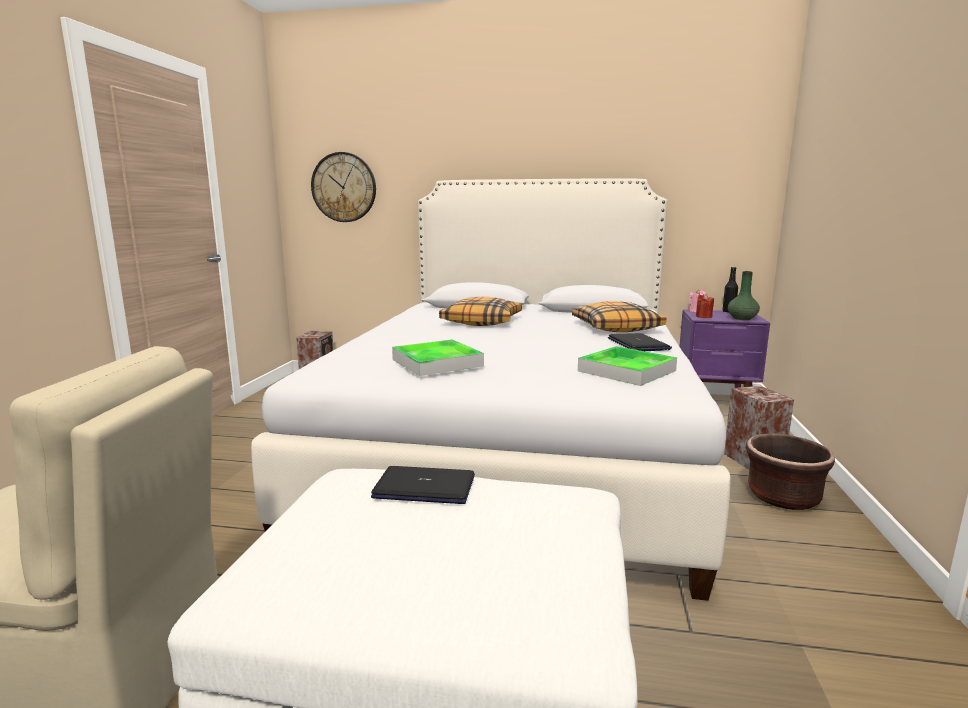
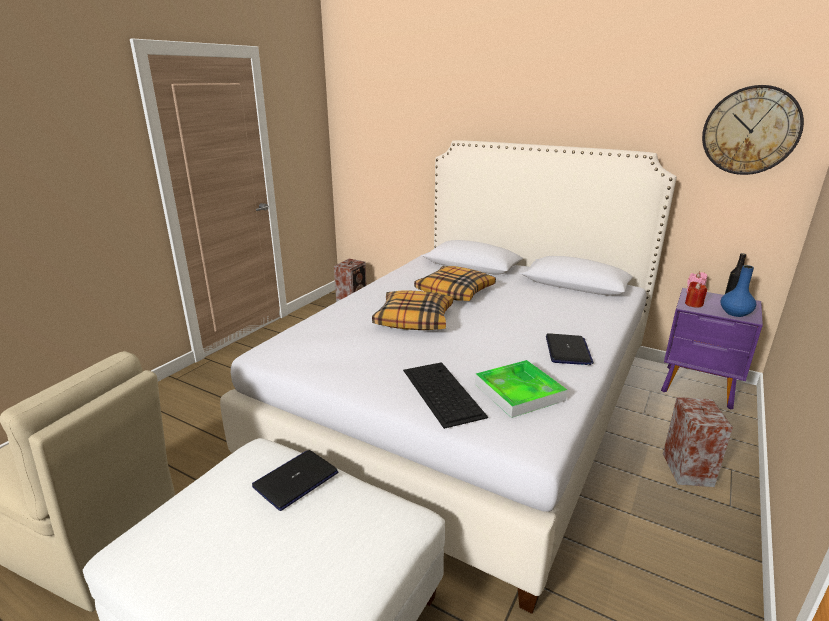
camera: 20 degrees right, 10 degrees up
(344, 187) = (379, 138): wall clock -> wall clock (750, 130)
(425, 487) = (296, 480): laptop -> laptop turned 75 degrees counterclockwise
(437, 363) = (365, 353): tray -> none
(551, 378) = (441, 392): none -> keyboard
(616, 327) = (571, 318): pillow -> pillow (414, 319)
(742, 318) = (735, 313): green vase -> blue vase
(783, 497) = (687, 521): brown planter -> none

